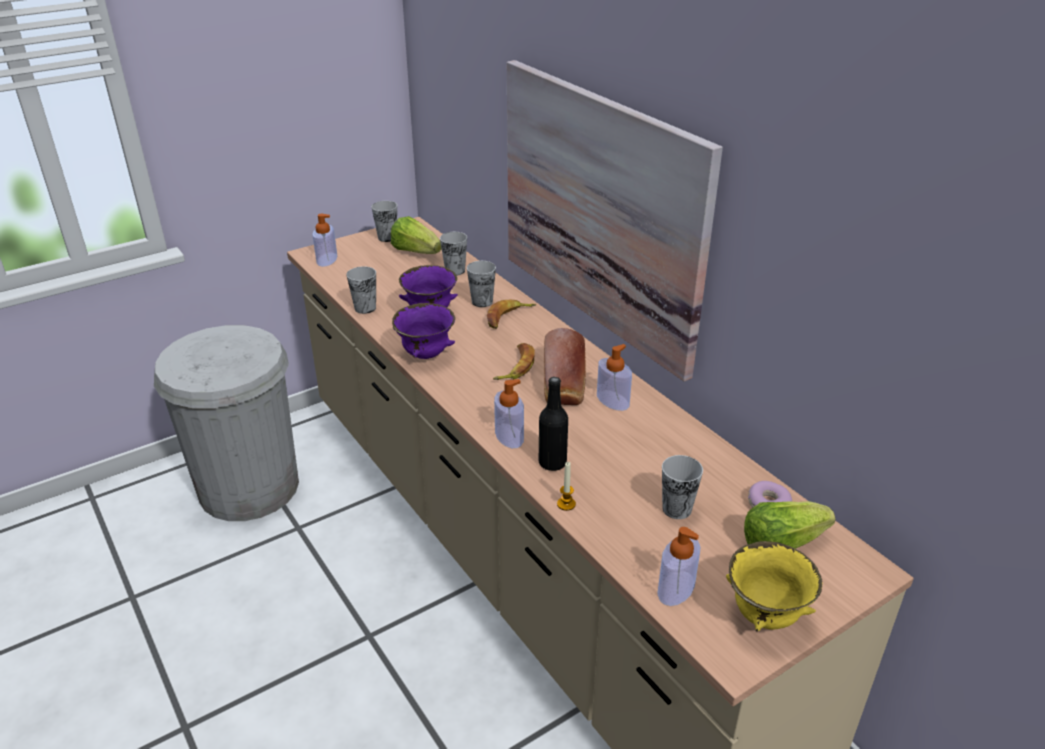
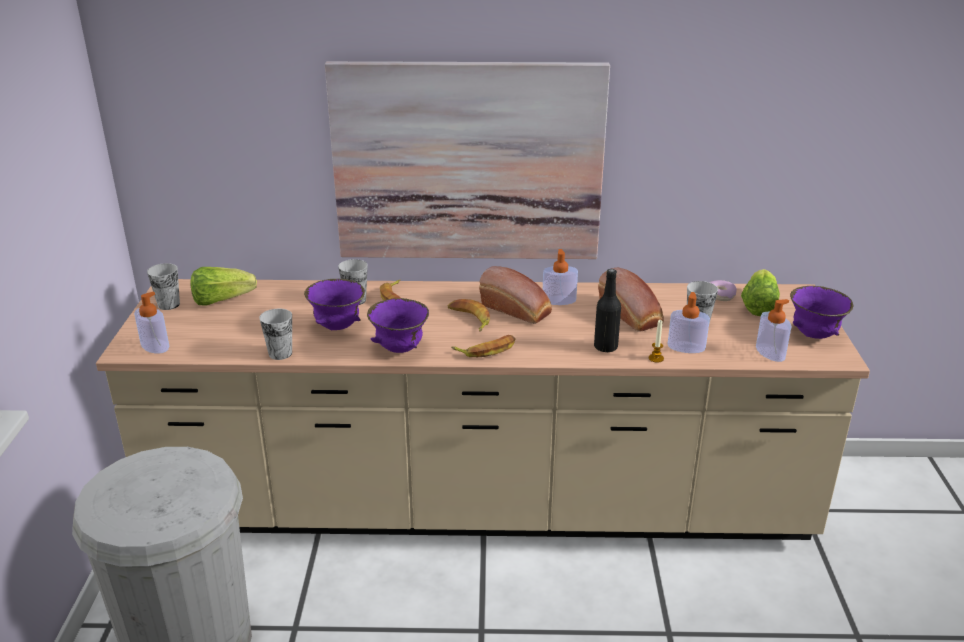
camera: 55 degrees left, 5 degrees down
(455, 270) = (286, 294): cup -> none
(471, 397) = (486, 350): none -> banana
(509, 436) = (555, 352): soap dispenser -> soap dispenser (686, 347)
(638, 456) = (631, 315): none -> bread
(764, 616) = (813, 335): yellow bowl -> purple bowl

